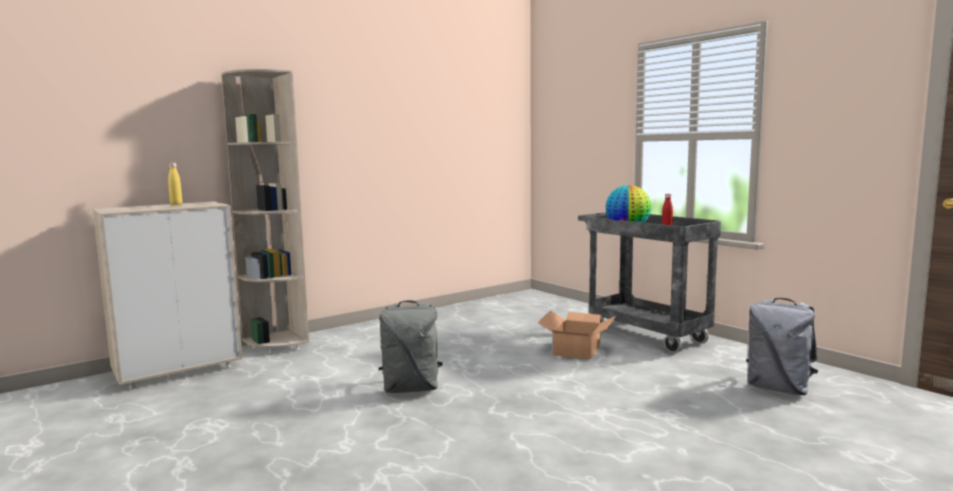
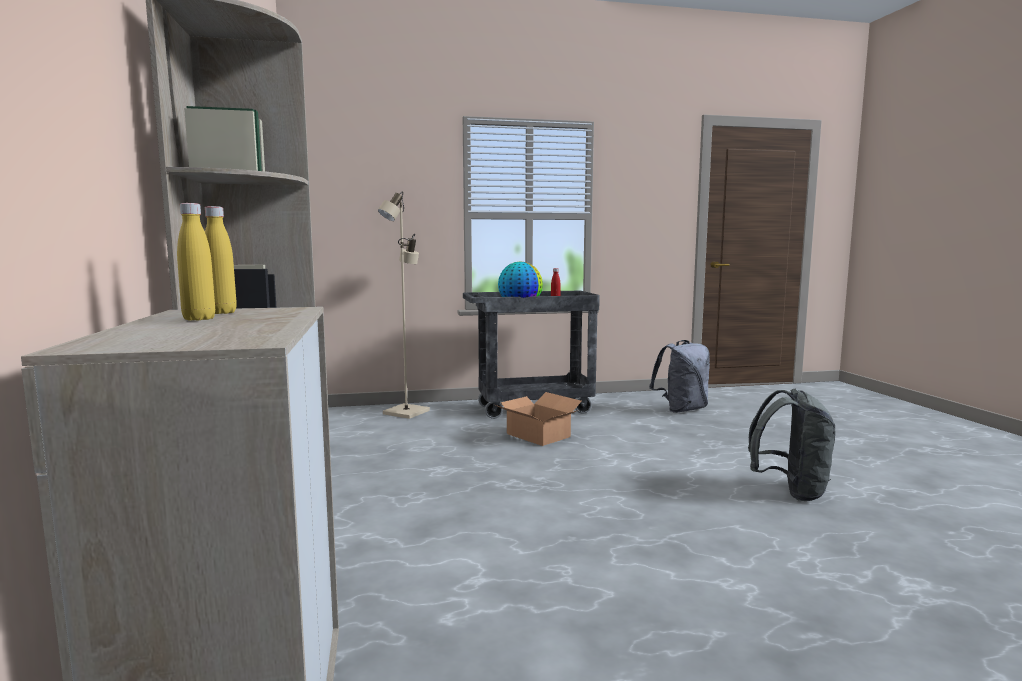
camera: 65 degrees left, 0 degrees up
(199, 203) = (221, 312): none -> yellow bottle
(411, 389) = (581, 522): grey backpack -> grey backpack (790, 491)
(567, 308) = (406, 412): none -> beige floor lamp

